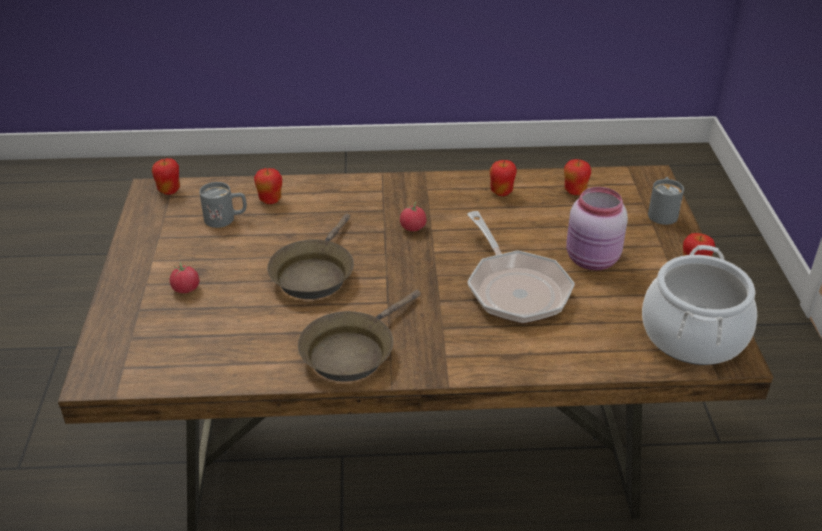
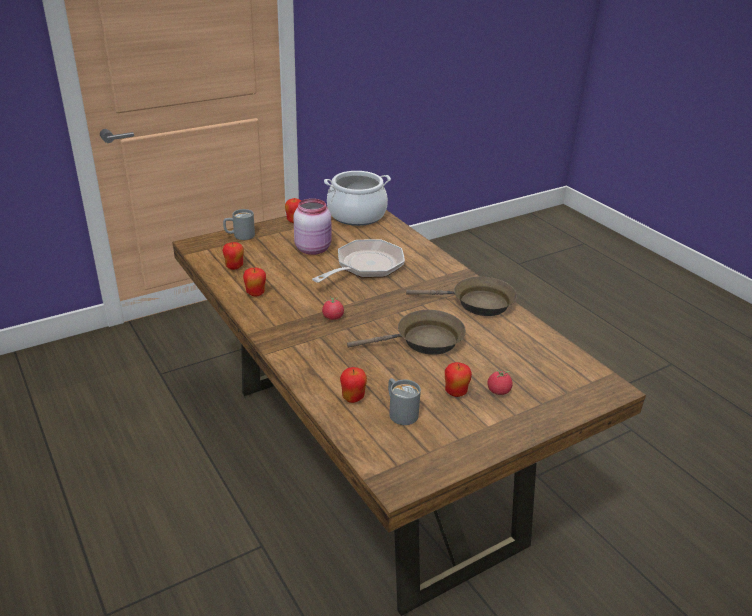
camera: 120 degrees left, 5 degrees down
(169, 190) = (388, 470): apple -> apple (455, 392)

